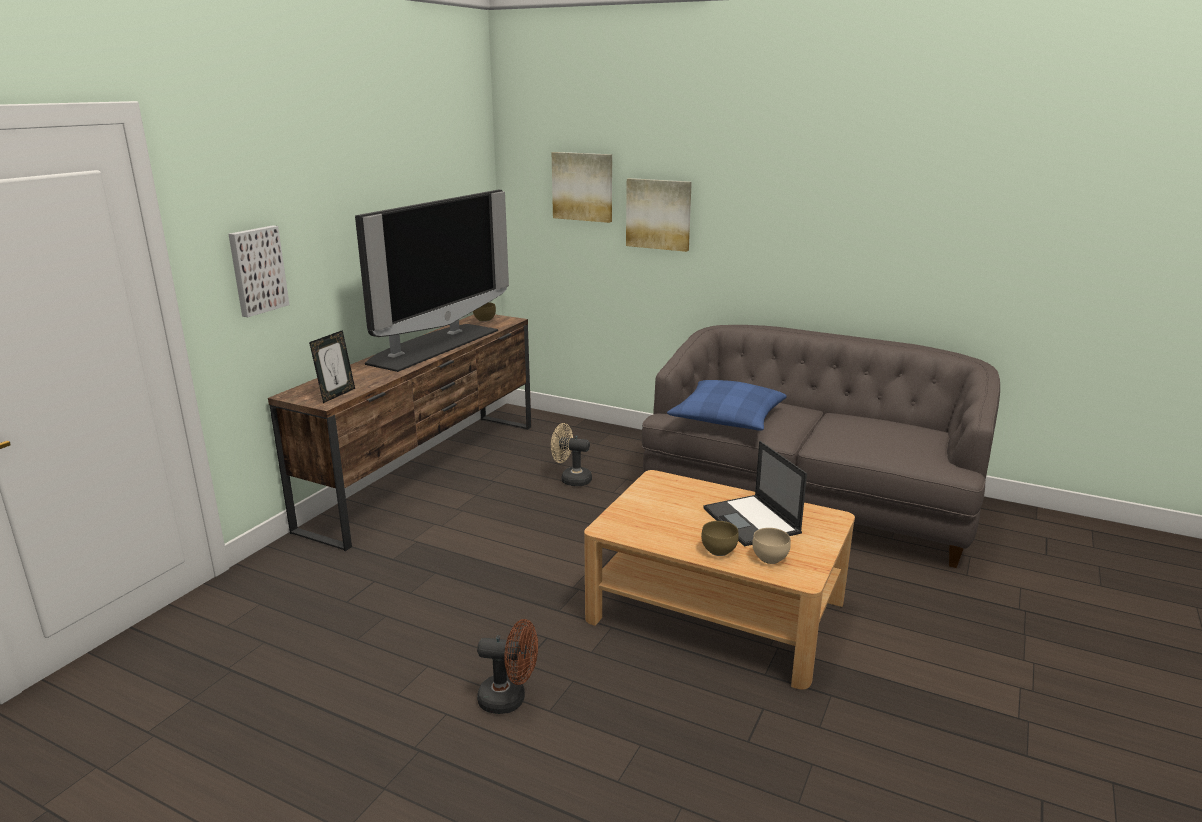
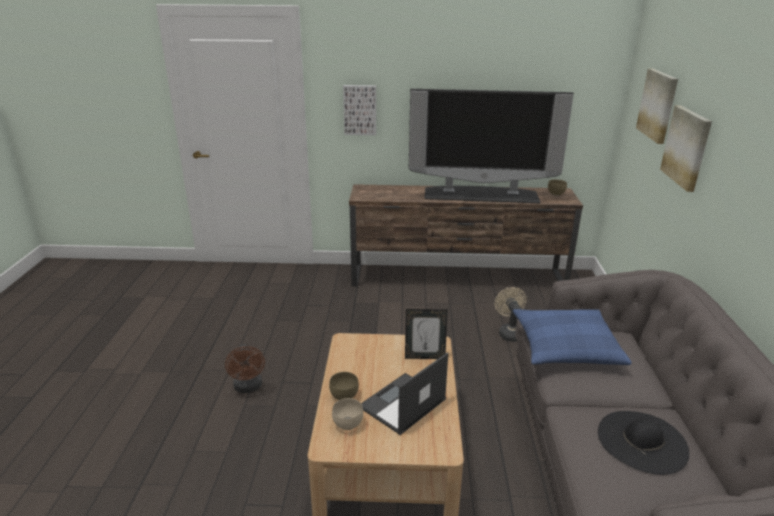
camera: 65 degrees right, 5 degrees up
(336, 395) = (372, 196): picture frame -> picture frame (424, 356)
(869, 429) = (642, 441): none -> black hat

